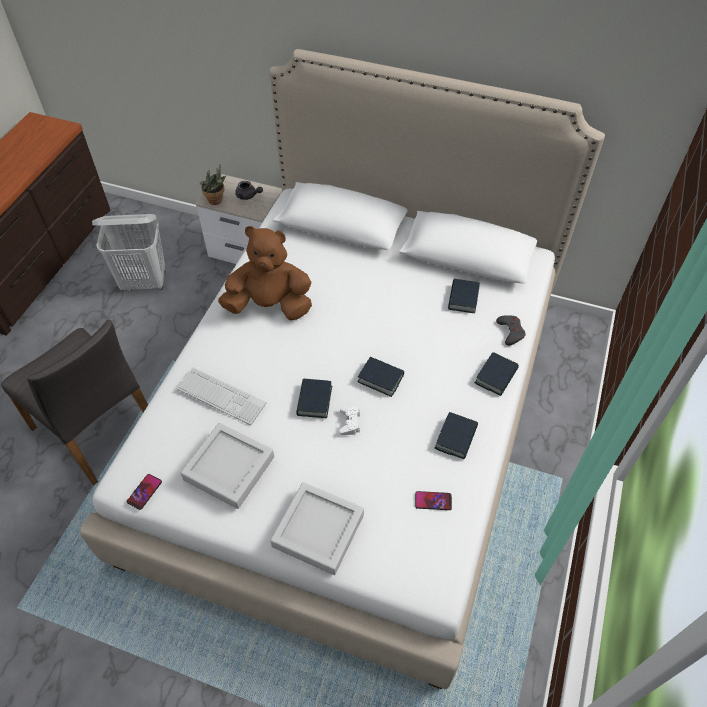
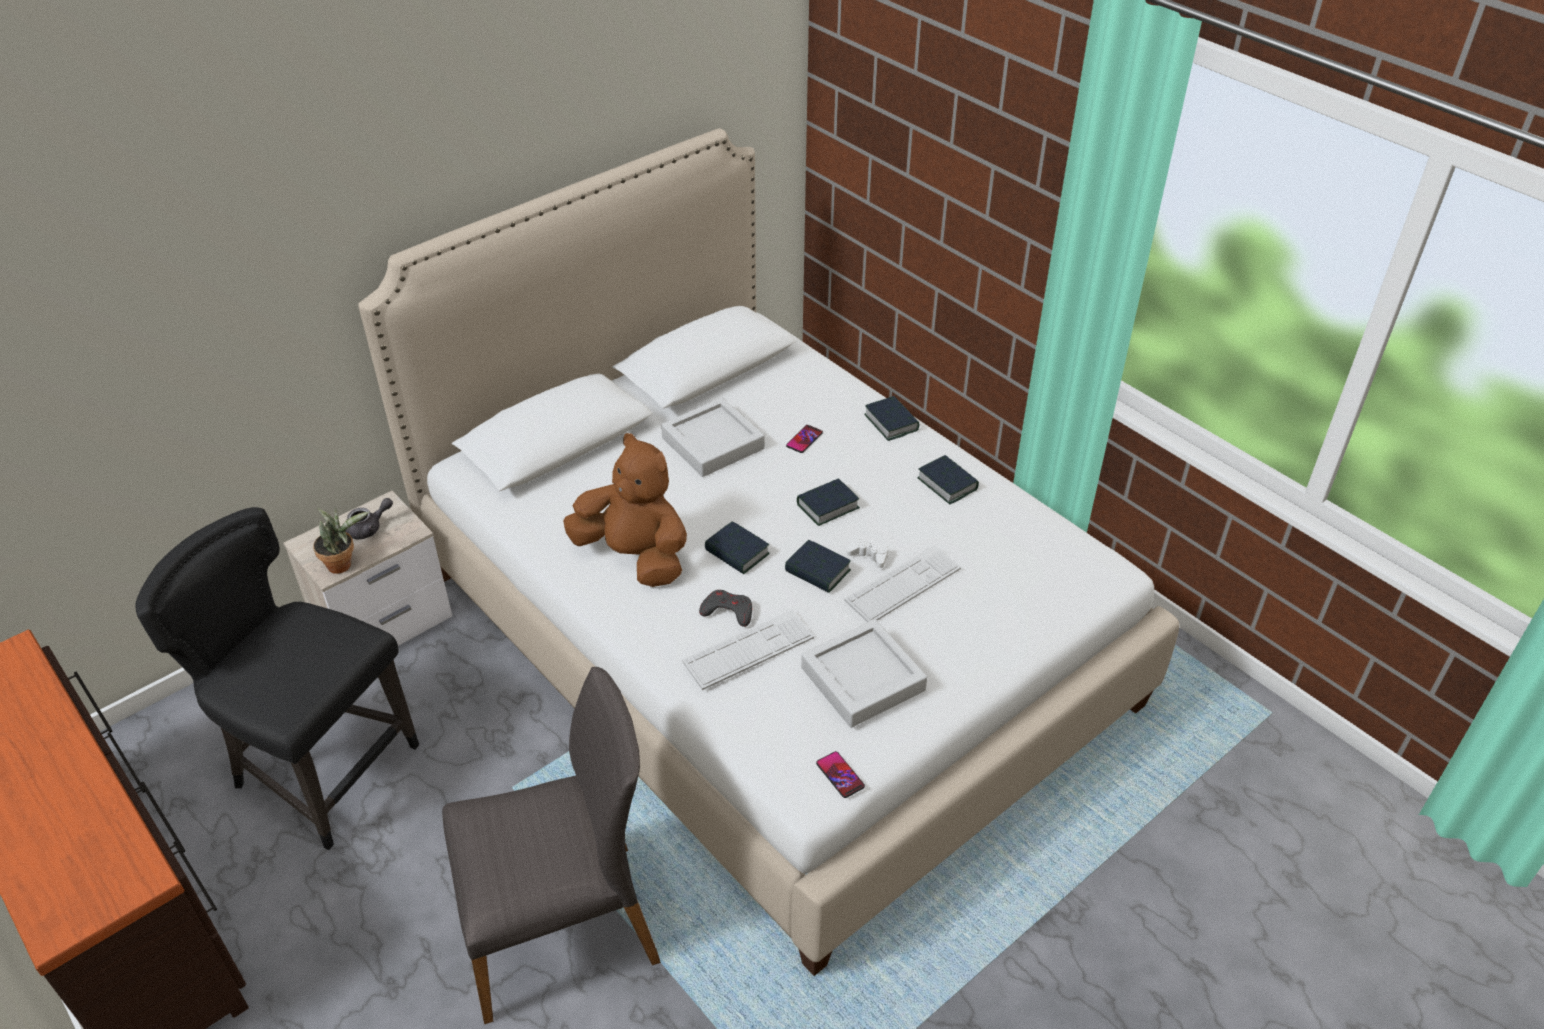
camera: 60 degrees left, 10 degrees down
(145, 282) = (322, 769): white laundry basket -> black chair
(270, 306) = (634, 556): brown plush toy -> brown plush toy turned 90 degrees clockwise
(318, 530) = (993, 634): grey tray -> grey tray (713, 443)
(333, 454) = (903, 585): none -> keyboard
(433, 501) = (1011, 533): phone -> phone (804, 439)
(463, 299) = (767, 399): book -> book (737, 553)
(510, 331) = (841, 386): grey game controller -> grey game controller (728, 611)

